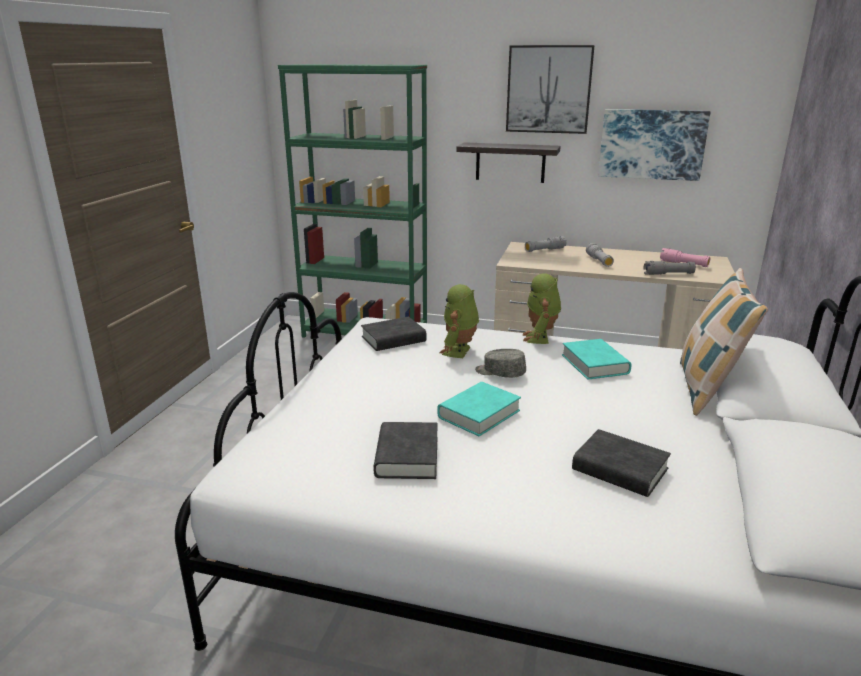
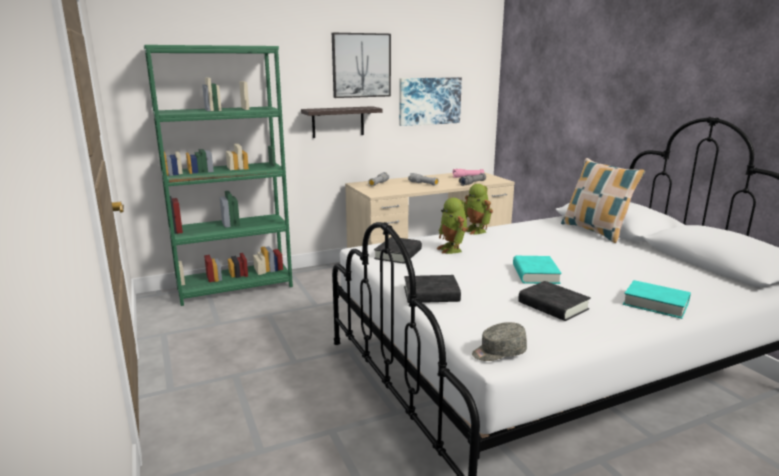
camera: 40 degrees left, 5 degrees down
(500, 373) = (497, 252): grey cap -> grey cap (498, 352)
(595, 364) = (529, 235): turquoise book -> turquoise book (655, 304)
(620, 469) = (641, 274): black book -> black book (431, 294)

